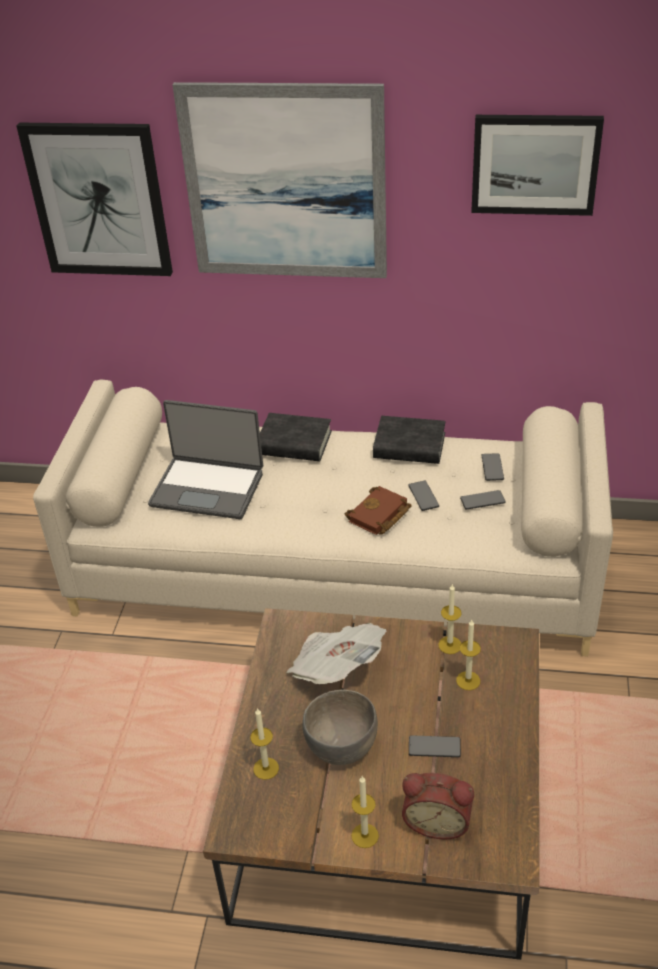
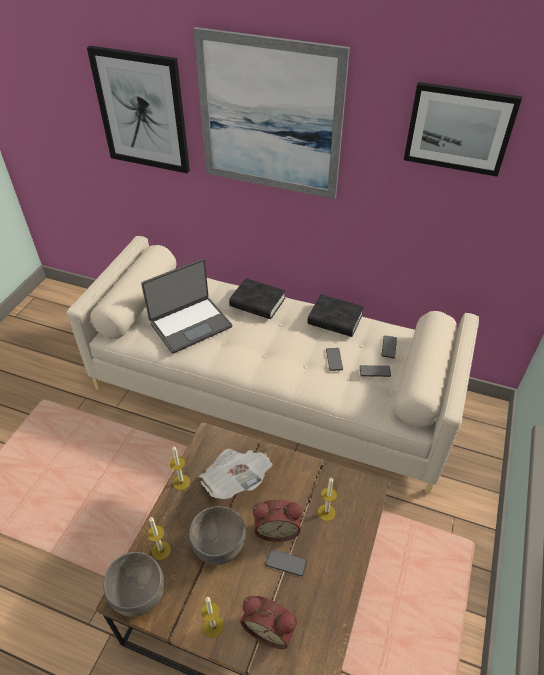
camera: 10 degrees right, 5 degrees up
(208, 488) = (190, 324): laptop -> laptop turned 60 degrees counterclockwise
(256, 824) = (139, 595): none -> grey bowl
(379, 516) = (298, 369): brown book -> none
(410, 711) = (277, 528): none -> alarm clock
(450, 645) = (321, 480): candle -> candle (181, 482)

